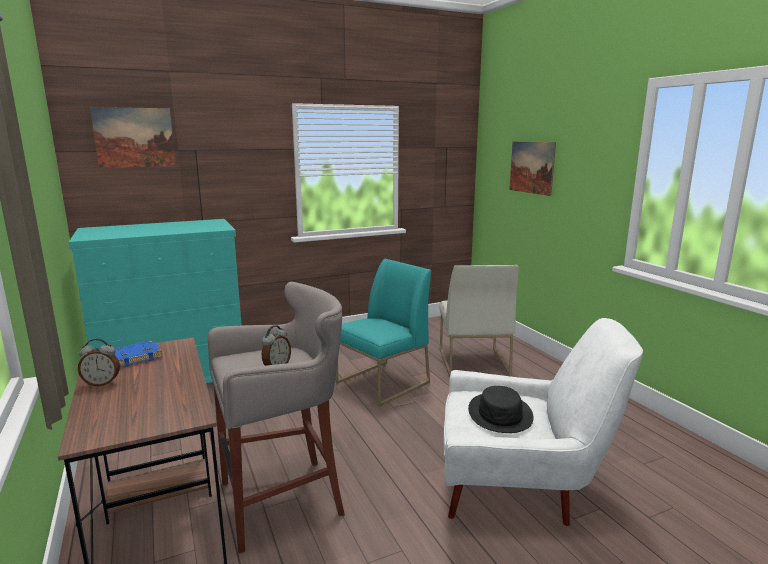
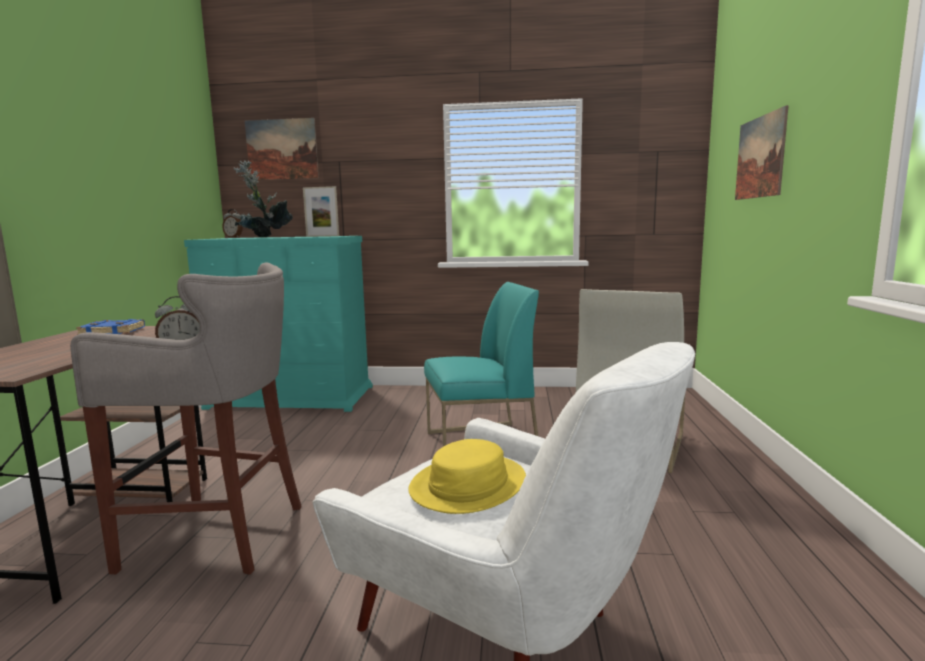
camera: 30 degrees right, 5 degrees down
(102, 383) = (40, 343): alarm clock -> alarm clock (234, 237)
(137, 229) = (263, 237): none -> potted plant
(202, 225) = (322, 236): none -> picture frame
(500, 414) = (468, 485): black hat -> yellow hat

